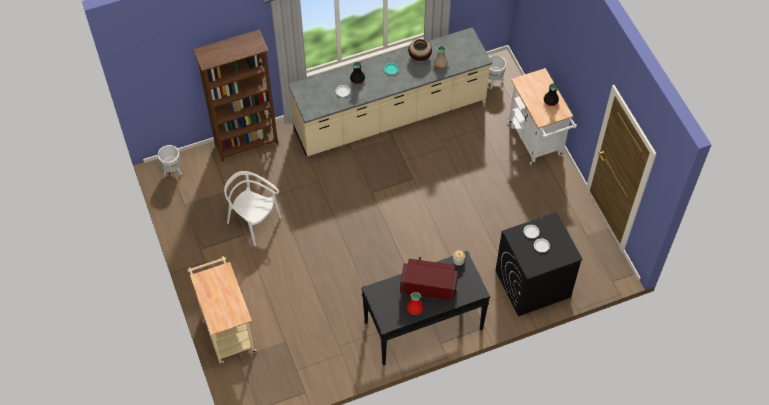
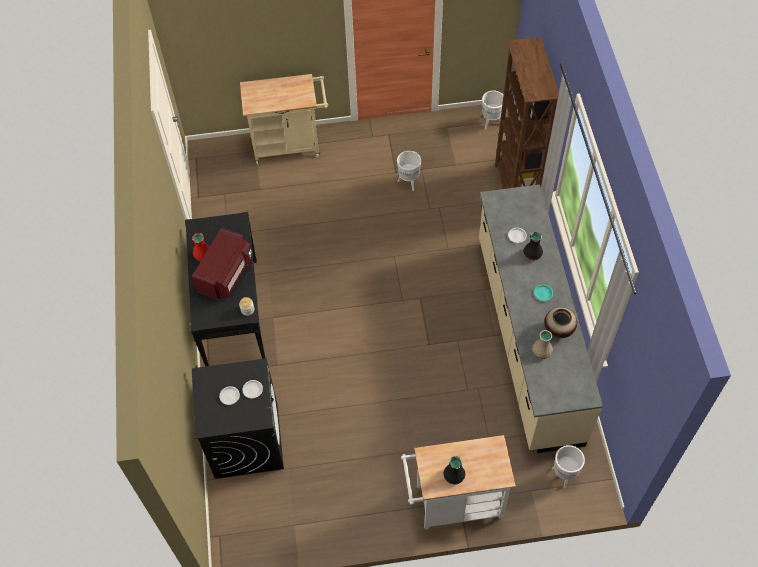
camera: 105 degrees right, 0 degrees up
(253, 222) = (409, 182): white chair -> white planter

